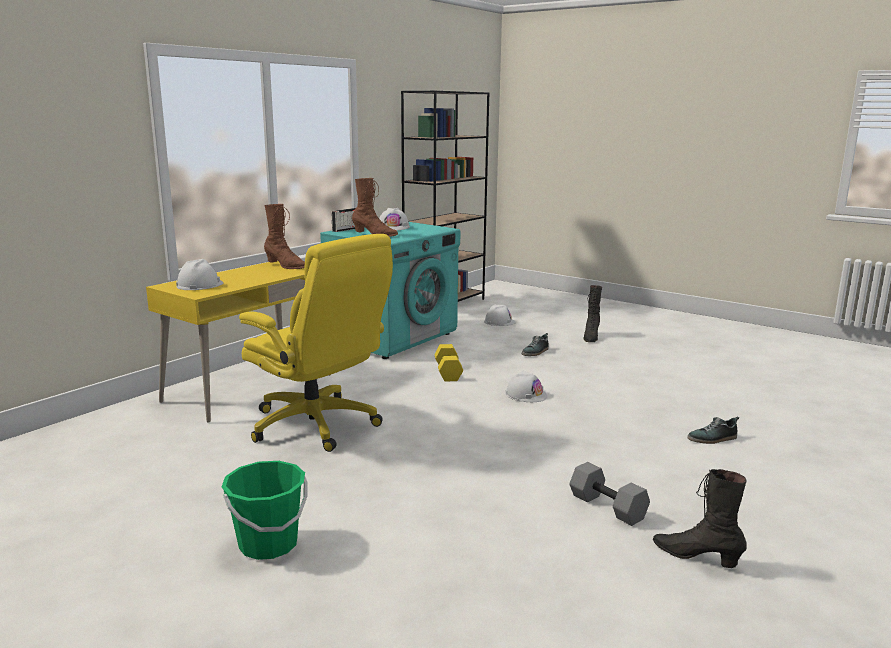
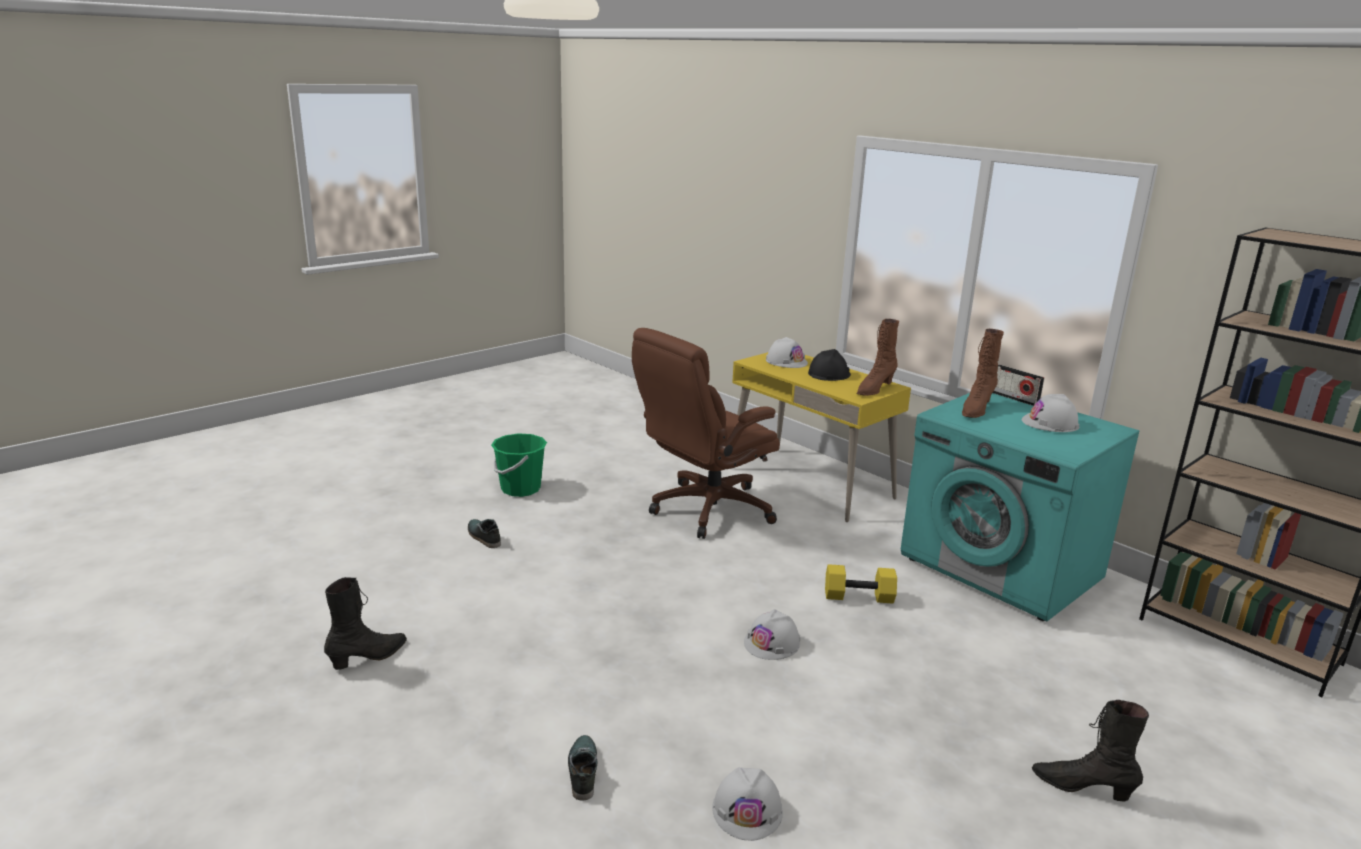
camera: 100 degrees right, 5 degrees up
(242, 275) = (829, 374): none -> black hard hat
(319, 427) = (704, 511): yellow office chair -> brown office chair
(499, 322) = (1143, 686): white hard hat -> white hard hat (747, 810)
(535, 352) = (963, 691): shoe -> shoe (483, 537)
(606, 507) = (475, 631): grey dumbbell -> none

